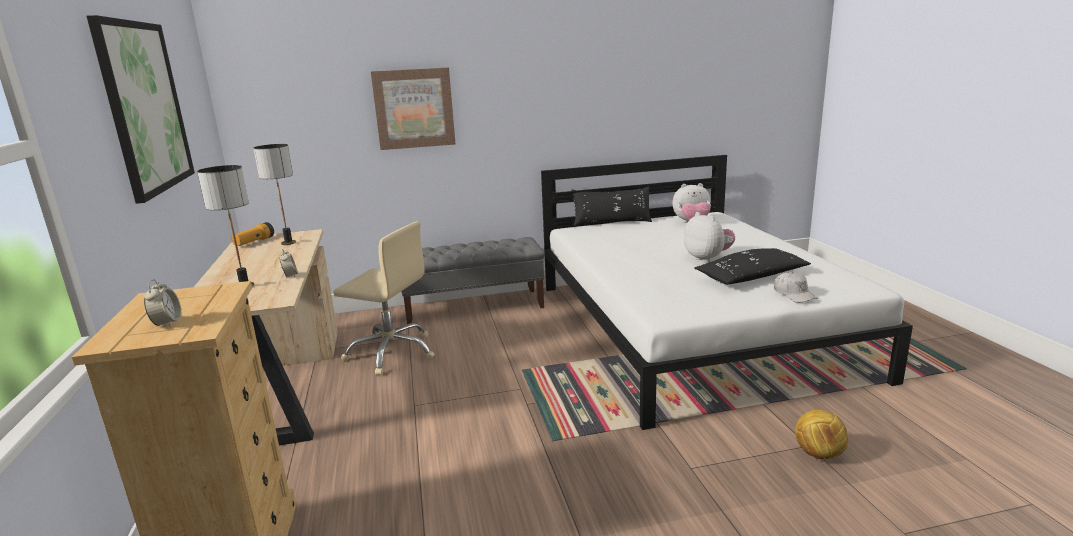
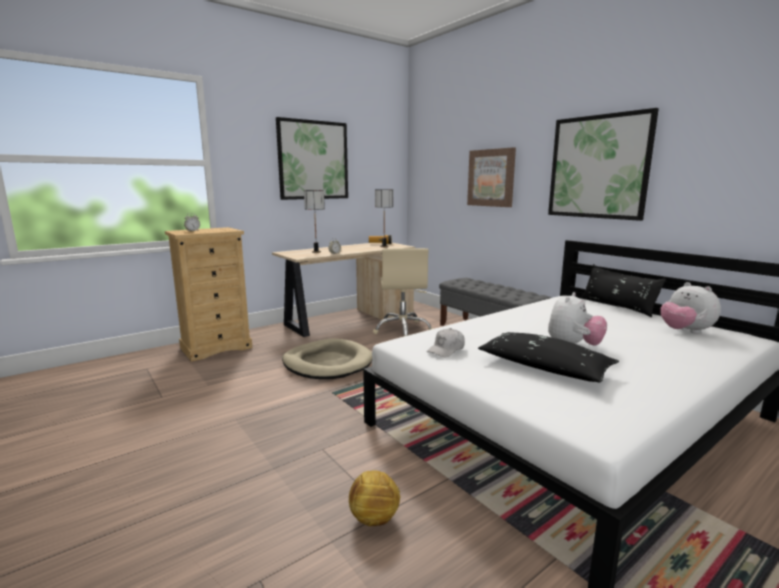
camera: 65 degrees right, 5 degrees down
(451, 431) = (327, 363): none -> beige dog bed
(559, 89) = (598, 167): none -> picture
(794, 294) = (513, 388): white cap -> white cap (446, 350)

